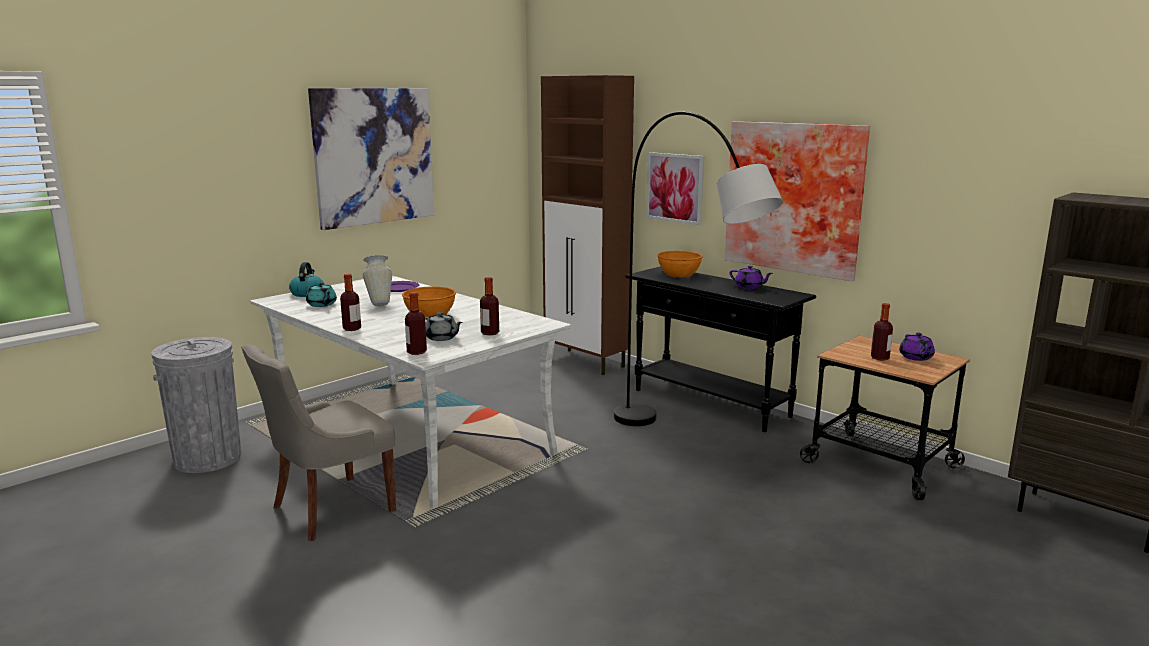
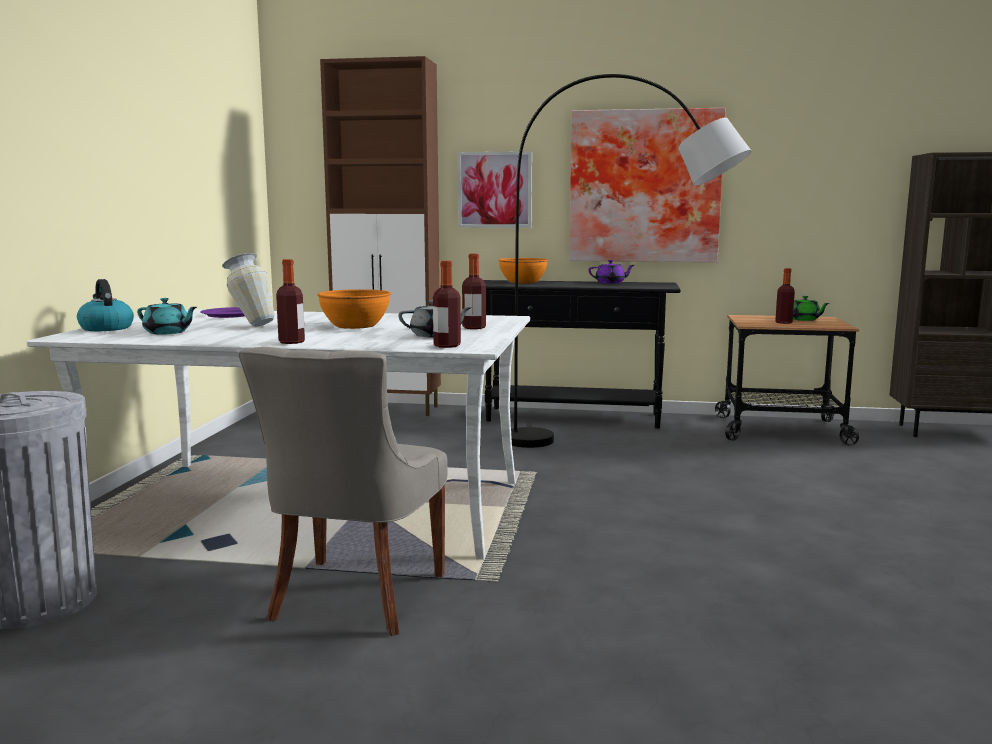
camera: 35 degrees left, 5 degrees down
(374, 156) = (139, 139): picture -> none
(916, 357) = (804, 319): purple teapot -> green teapot

